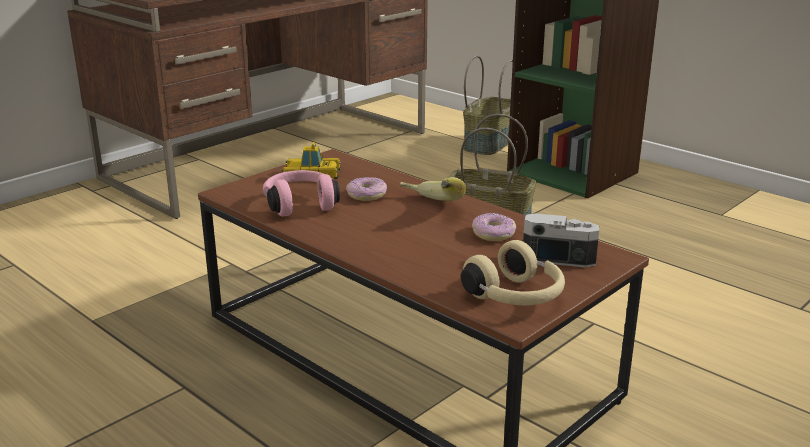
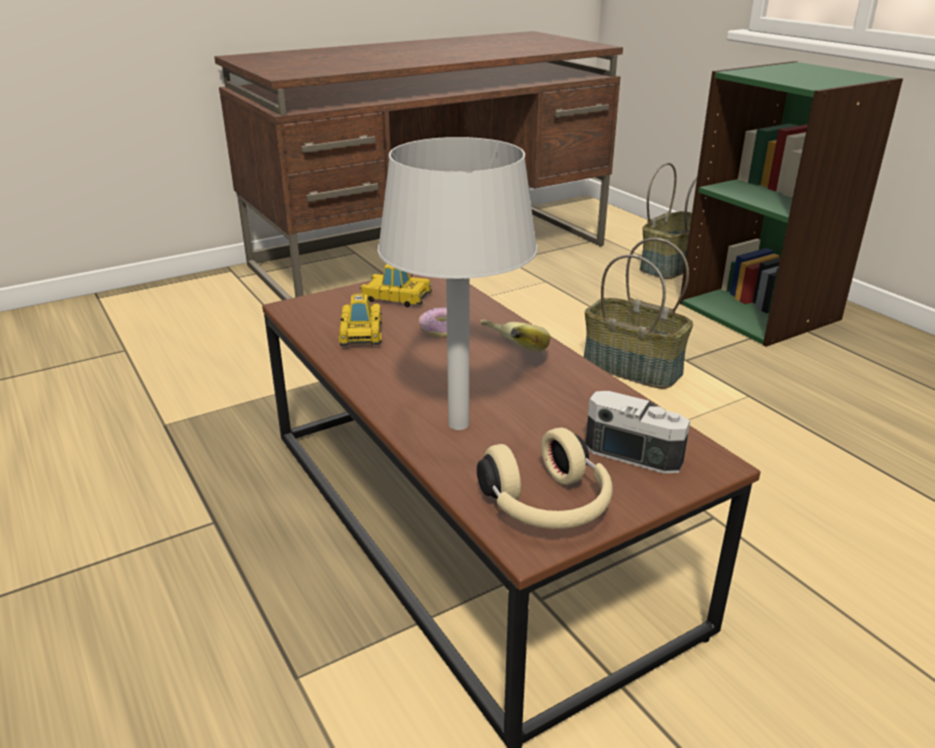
camera: 15 degrees right, 5 degrees up
(300, 204) = (361, 333): pink headphones -> toy car
(418, 256) = (457, 424): none -> grey table lamp
(493, 234) = (567, 404): donut -> none

